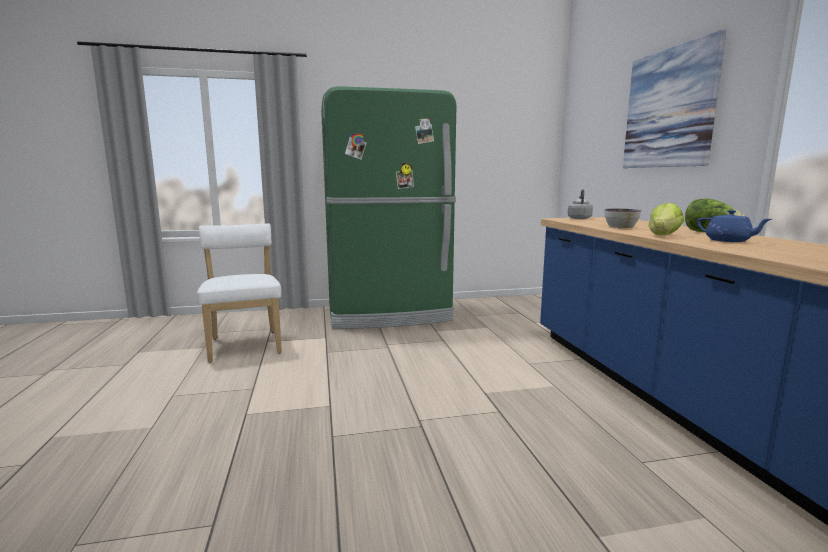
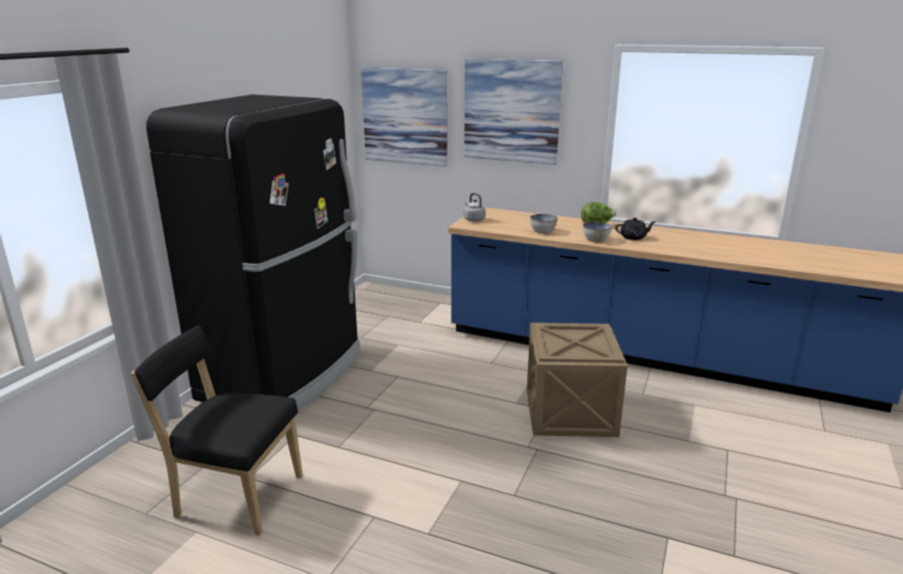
camera: 55 degrees left, 10 degrees up
(245, 344) = (234, 495): white chair -> black chair
(389, 314) = (285, 375): green fridge -> black fridge
(515, 424) = (569, 411): none -> crate
(589, 135) = (405, 116): none -> picture
(663, 235) = (596, 239): lettuce -> bowl
(729, 241) = (633, 237): blue teapot -> black teapot

